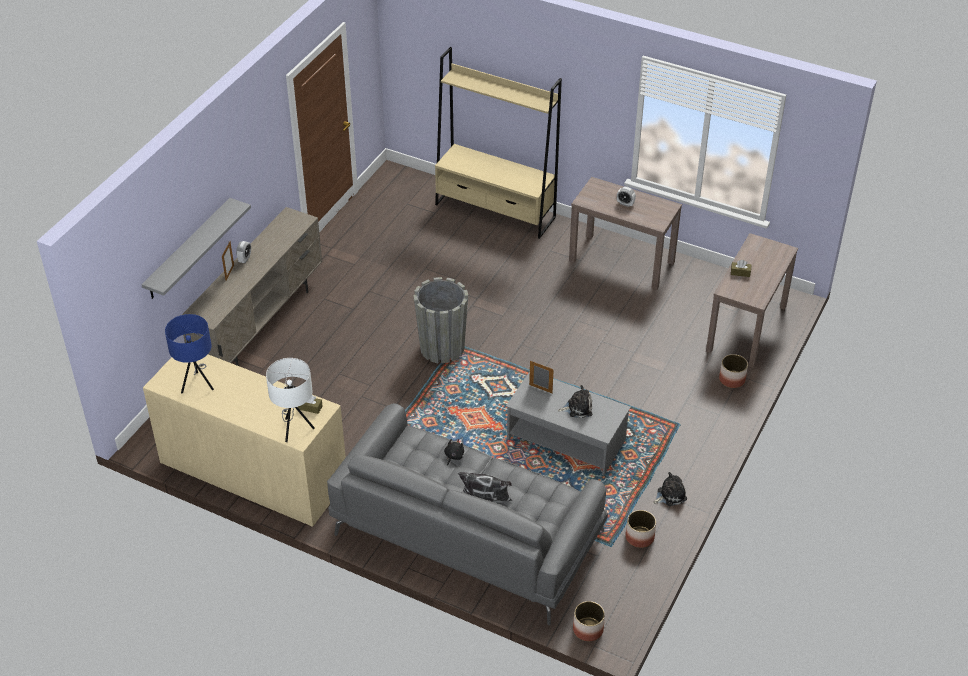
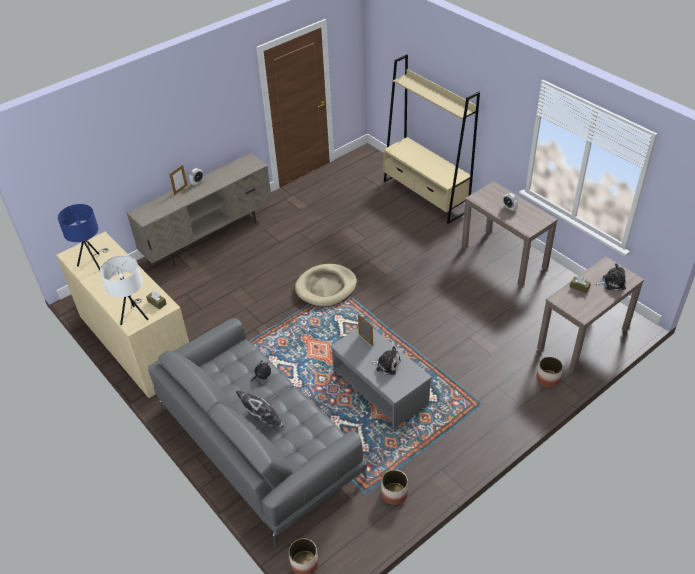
camera: 25 degrees right, 0 degrees up
(188, 249) = (139, 162): grey shelf -> none
(442, 348) = (326, 287): grey planter -> beige dog bed
(670, 495) = (440, 464): plush toy -> plush toy (612, 282)

